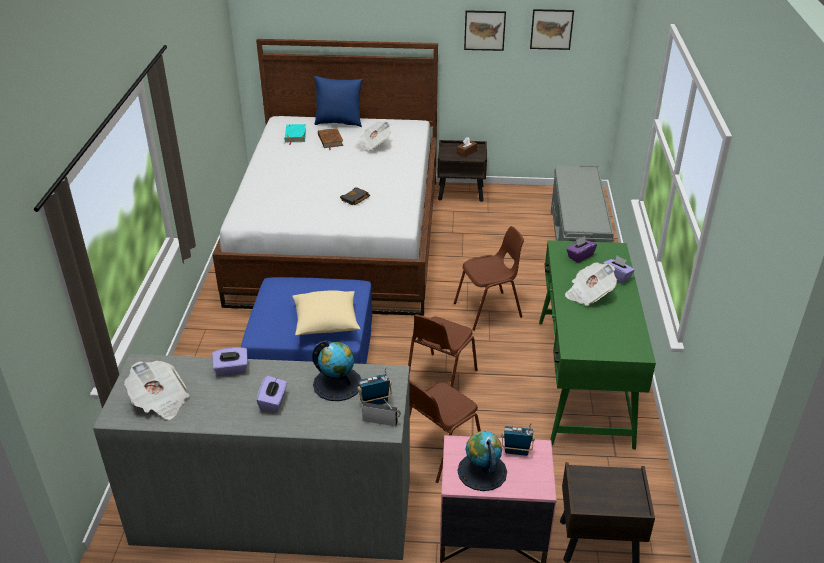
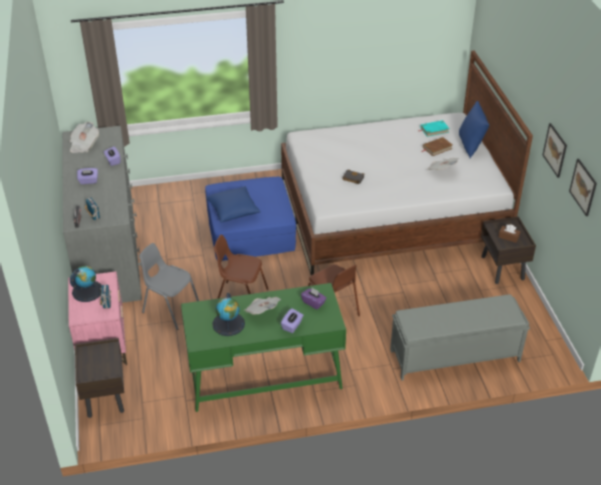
camera: 75 degrees right, 5 degrees up
(326, 323) = (233, 211): beige pillow -> blue pillow
(337, 384) = (107, 200): globe -> globe (228, 324)
(439, 451) = (170, 309): brown chair -> grey chair

